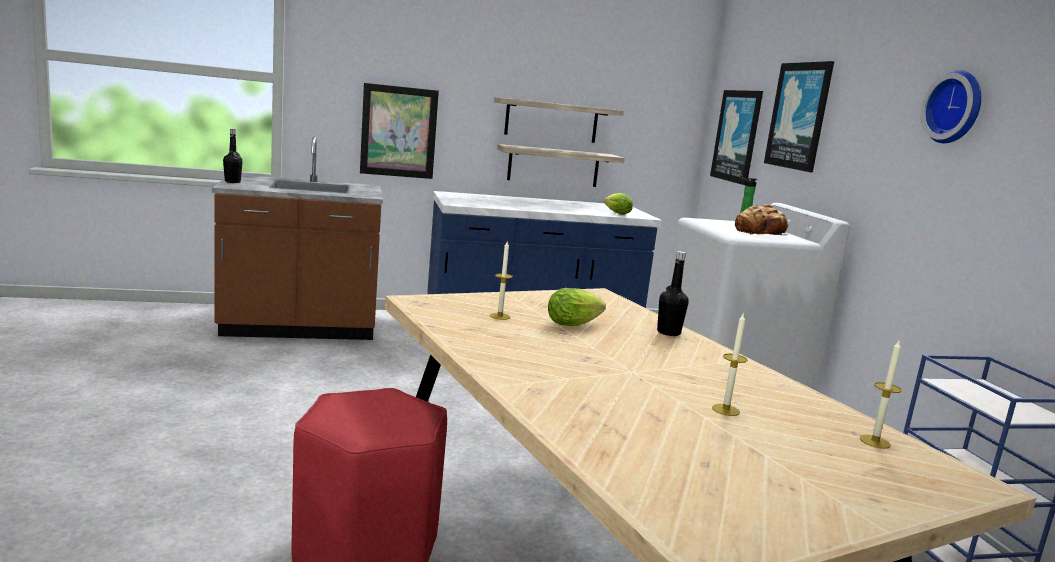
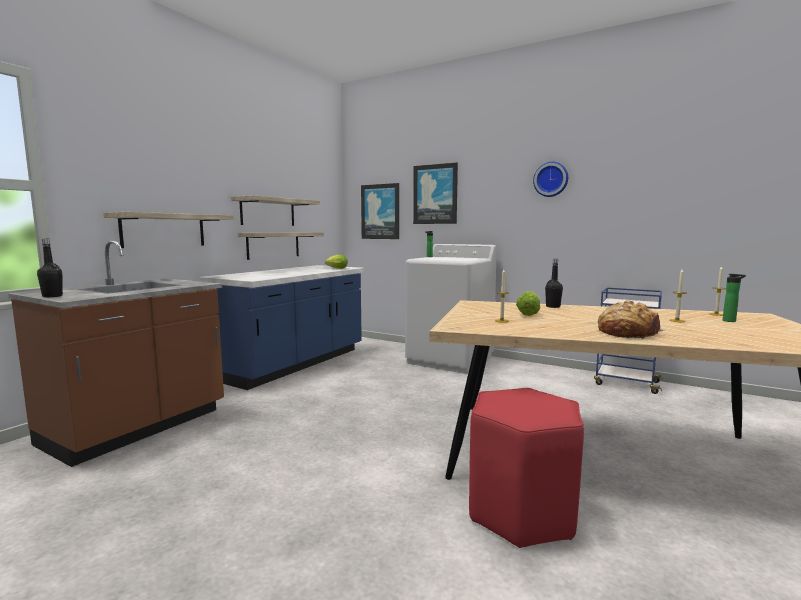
camera: 45 degrees left, 5 degrees down
(399, 131) = (164, 230): picture -> shelf
(760, 233) = (458, 258): bread -> bread (627, 332)
(824, 452) = (730, 321): none -> bottle

